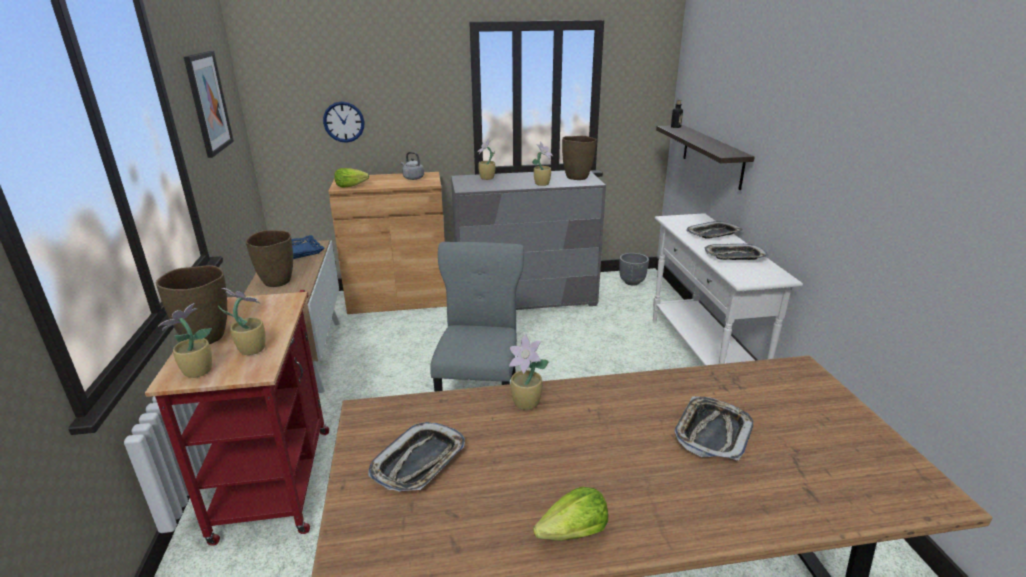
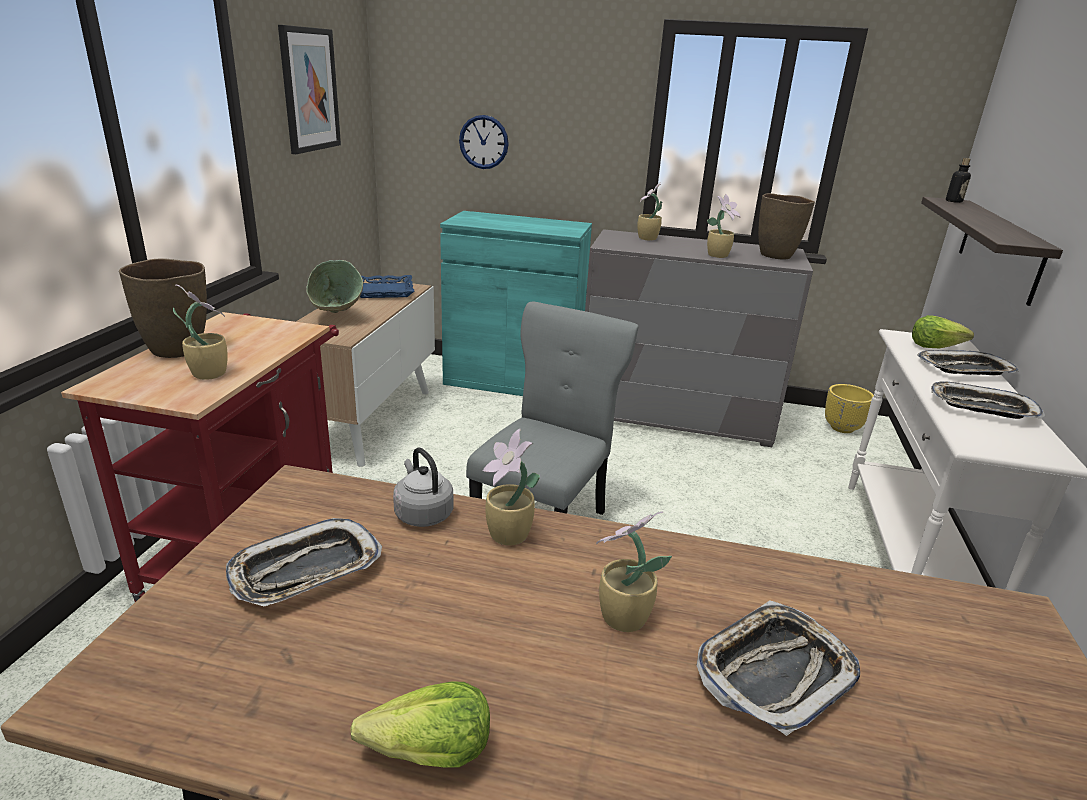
camera: 20 degrees right, 0 degrees up
(196, 372) = (130, 383): potted plant -> potted plant (621, 618)
(277, 282) = (338, 318): brown vase -> green bowl
(351, 186) = (471, 222): lettuce -> lettuce (934, 346)
(399, 299) = (512, 380): brown cabinet -> turquoise cabinet
(412, 178) = (552, 225): grey kettle -> grey kettle (422, 513)
(632, 282) = (842, 428): grey planter -> yellow planter

